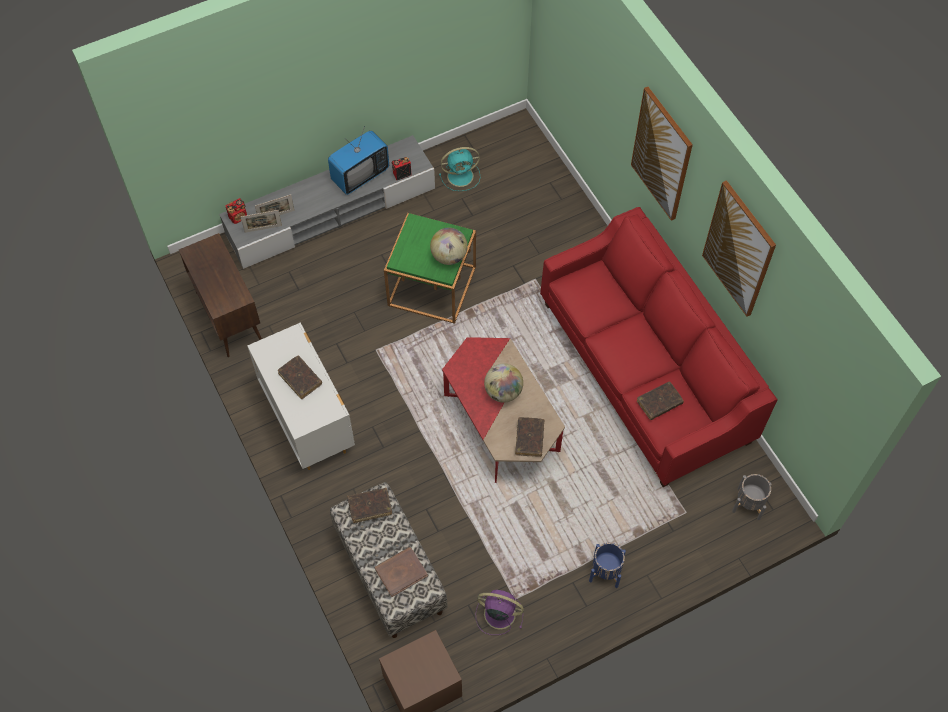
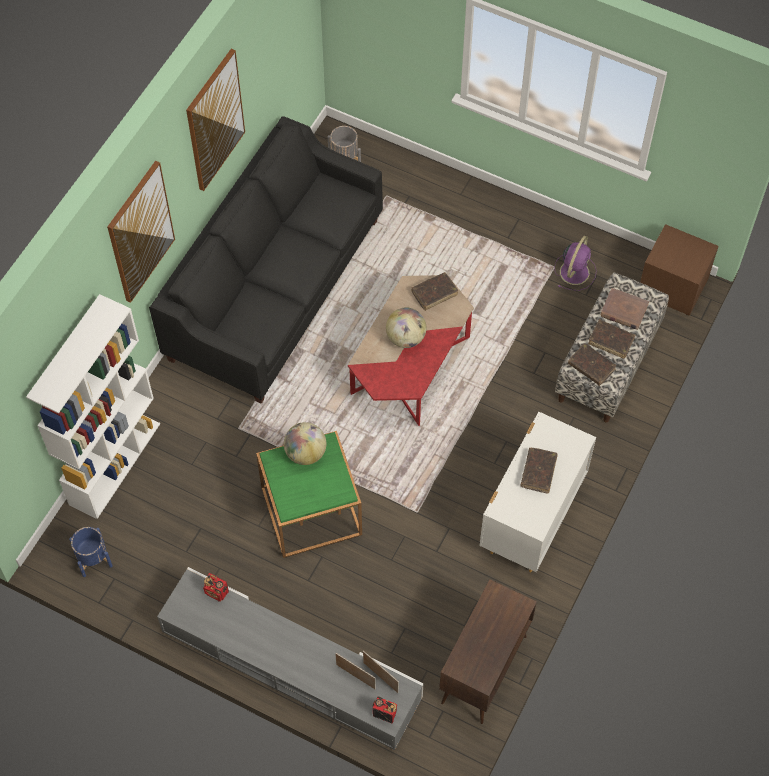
camera: 125 degrees left, 0 degrees up
(360, 175) = (246, 631): television -> none
(461, 176) = (157, 570): turquoise fan -> none
(498, 613) = (575, 271): purple fan -> purple fan turned 135 degrees counterclockwise
(564, 193) = (114, 463): none -> white bookcase
(605, 571) = (480, 221): blue planter -> blue planter (93, 559)
(645, 372) = (275, 289): red sofa -> black sofa
(659, 403) = (331, 214): brown book -> brown book (611, 341)

